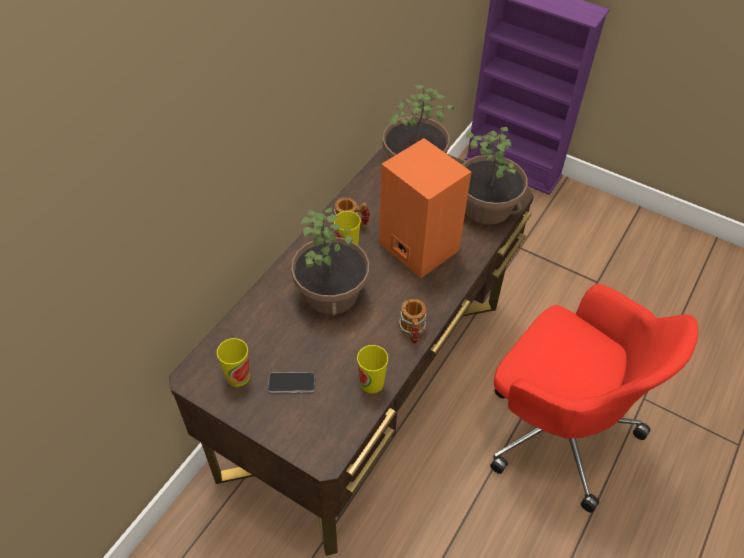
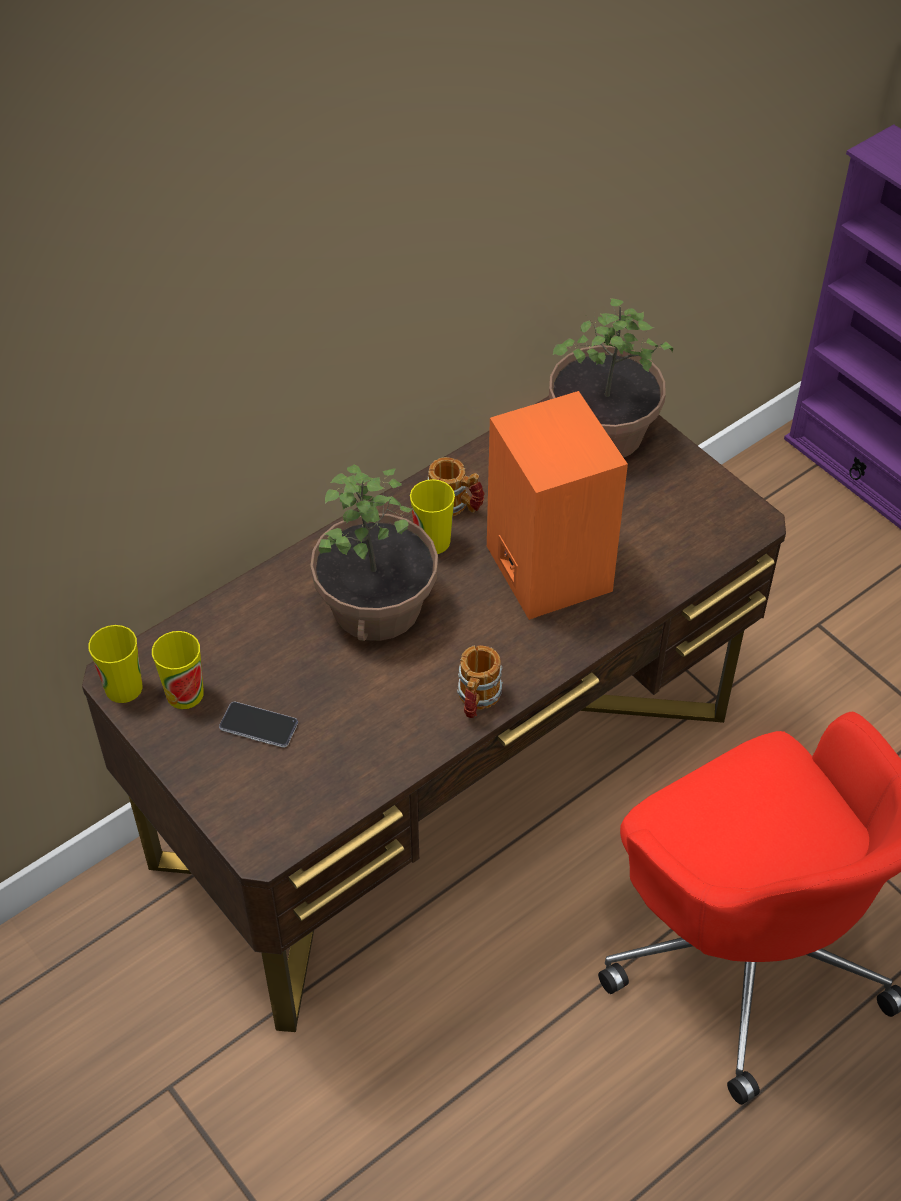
camera: 20 degrees right, 0 degrees up
(372, 383) = (379, 759): cup -> cup (123, 687)
(487, 206) = (696, 530): potted plant -> none

